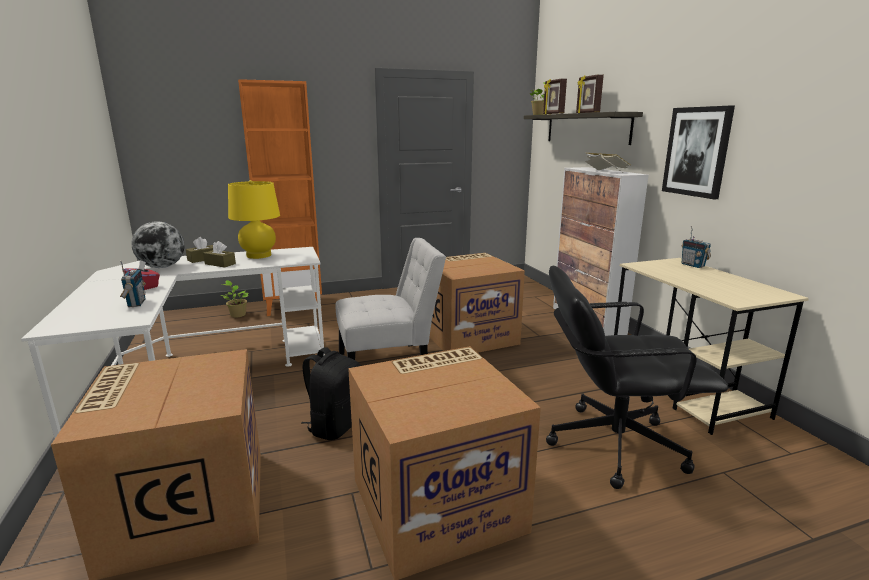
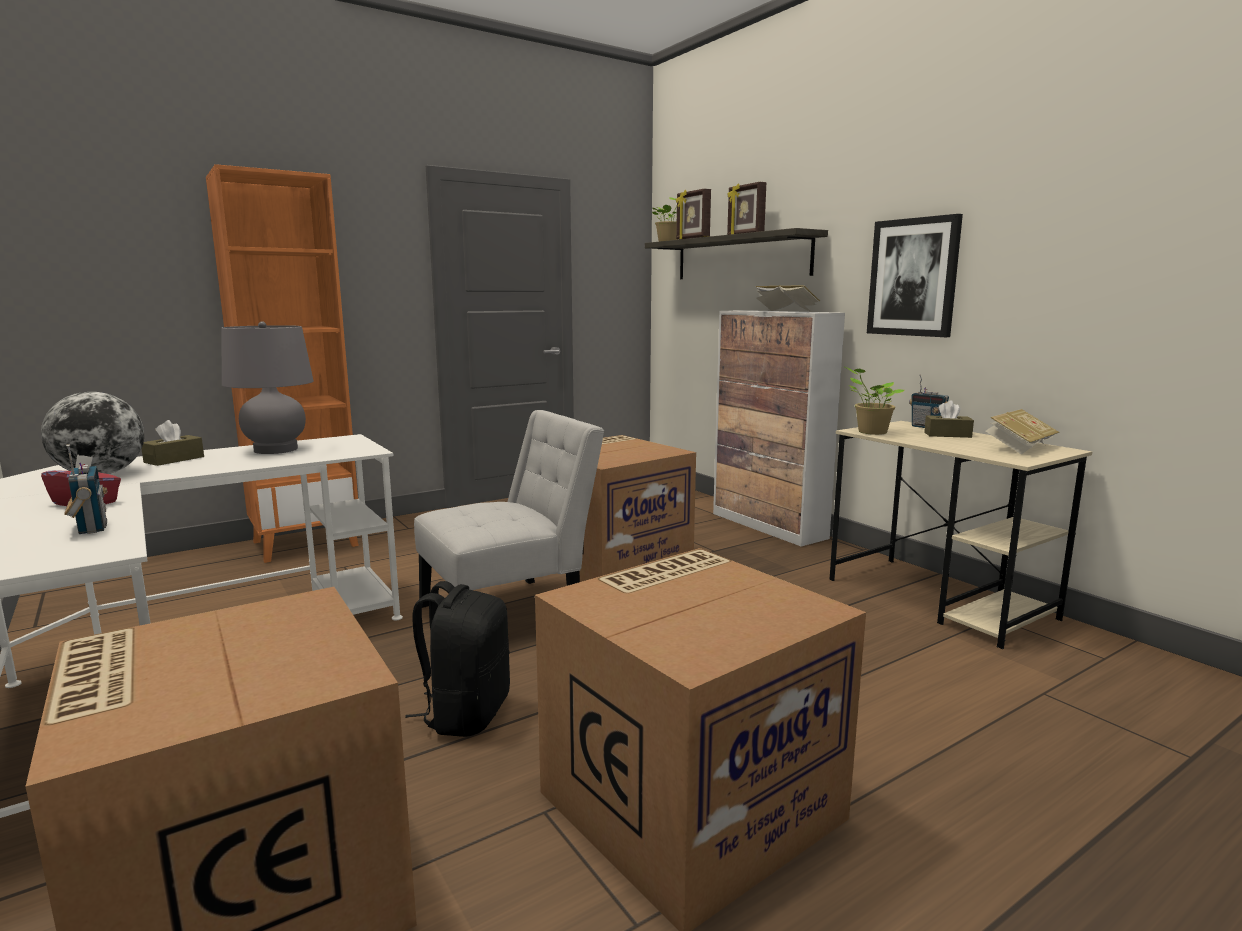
camera: 15 degrees left, 5 degrees down
(220, 264) = (213, 464): brown tissue box -> brown tissue box (947, 435)
(237, 314) = (208, 565): potted plant -> potted plant (870, 432)
(259, 255) = (276, 449): yellow table lamp -> grey table lamp
(613, 444) = (890, 679): black office chair -> none
(749, 289) = (1019, 447): none -> book

